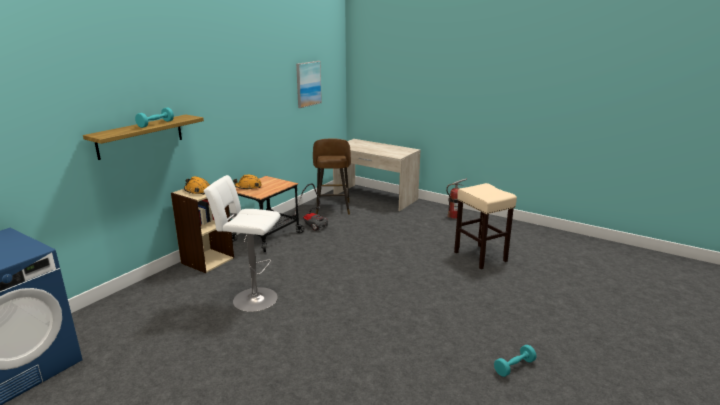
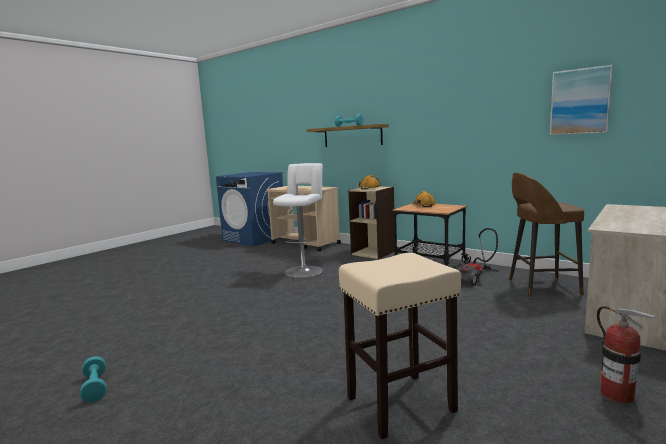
camera: 95 degrees right, 10 degrees down
(117, 308) = (305, 243): none -> beige cart

